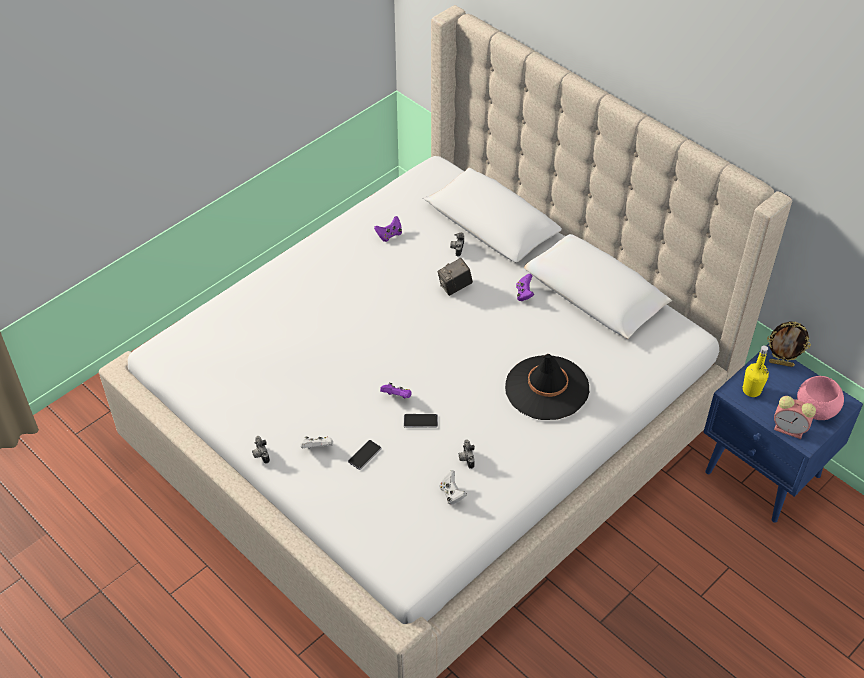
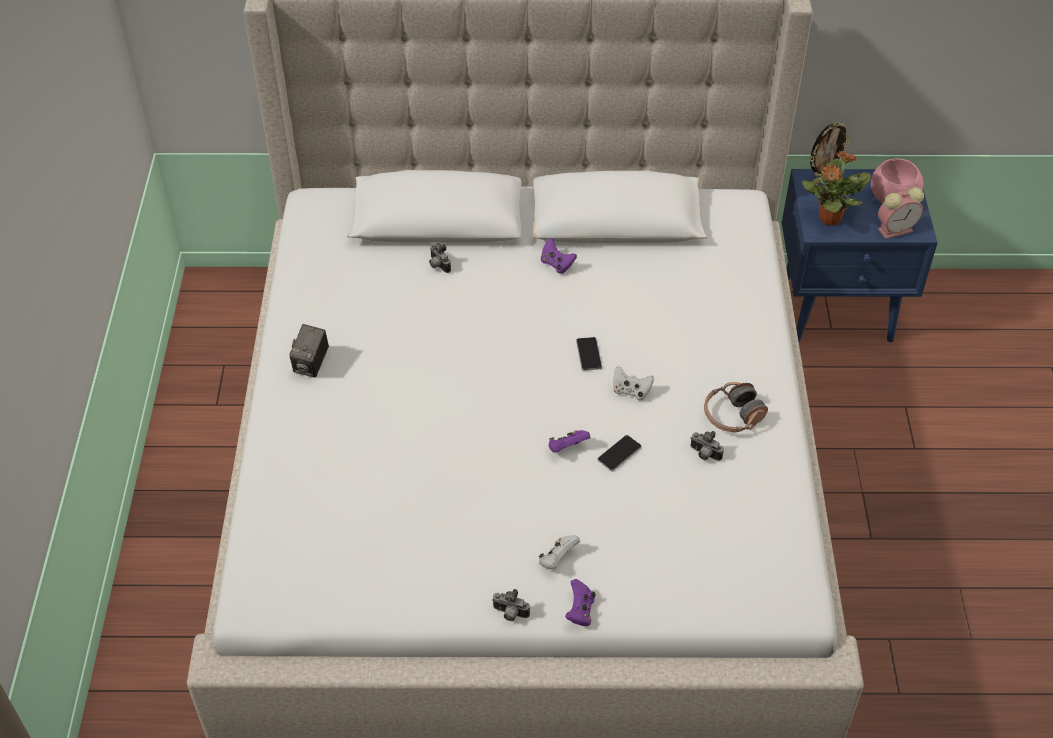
camera: 45 degrees left, 0 degrees up
(364, 455) = (611, 528): phone -> phone (588, 354)
(389, 235) = (352, 299): purple game controller -> purple game controller (580, 611)
(451, 494) = (734, 497): white game controller -> white game controller (631, 391)
(455, 287) = (484, 304): camera -> camera (311, 364)
(511, 451) = (732, 416): none -> headphones
(546, 388) = (688, 335): black hat -> none
(751, 390) = (829, 218): yellow bottle -> potted plant

